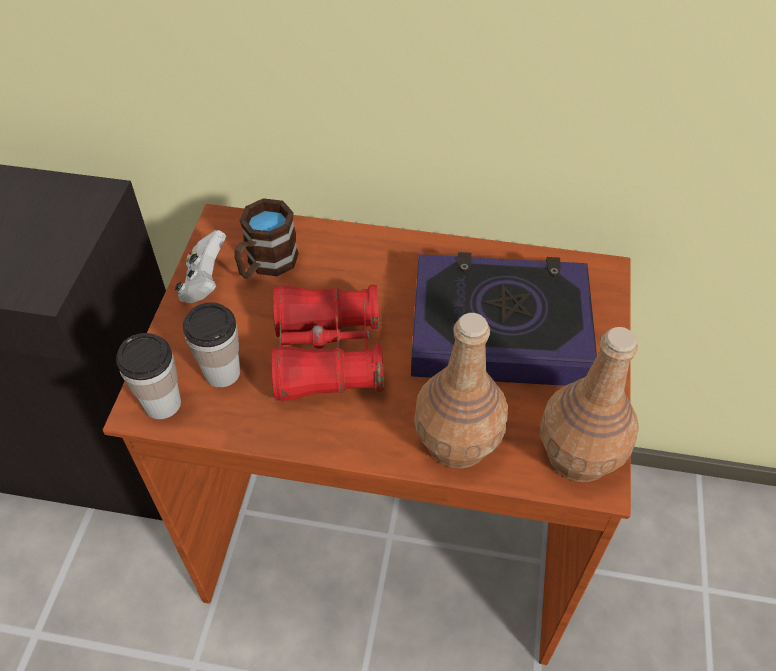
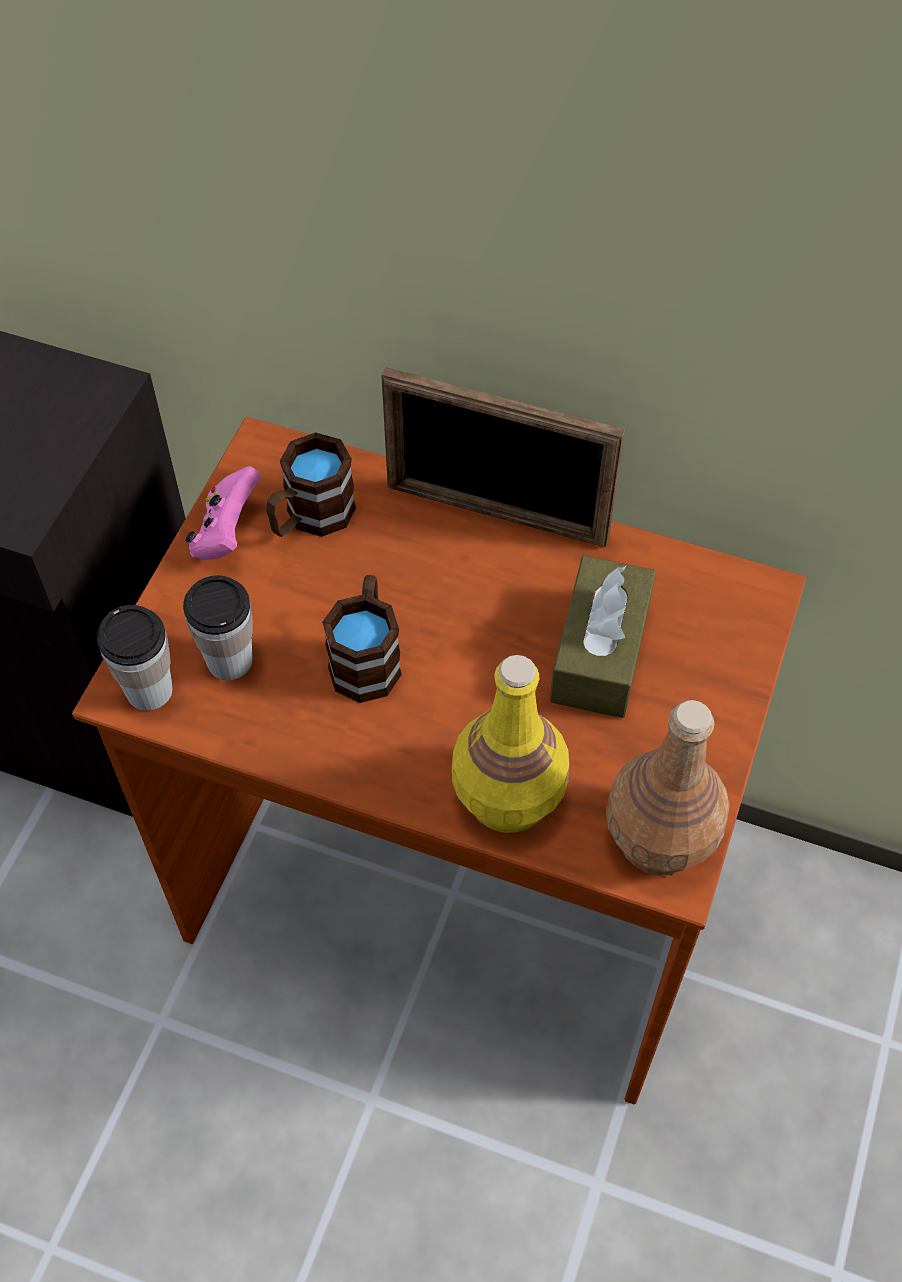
camera: 10 degrees right, 5 degrees up
(205, 284) = (226, 534): white game controller -> pink game controller
(327, 355) = (367, 657): red binoculars -> brown mug
(401, 245) = (496, 514): none -> picture frame
(457, 440) = (508, 796): brown bottle -> yellow bottle
(499, 328) = (600, 652): book -> brown tissue box

